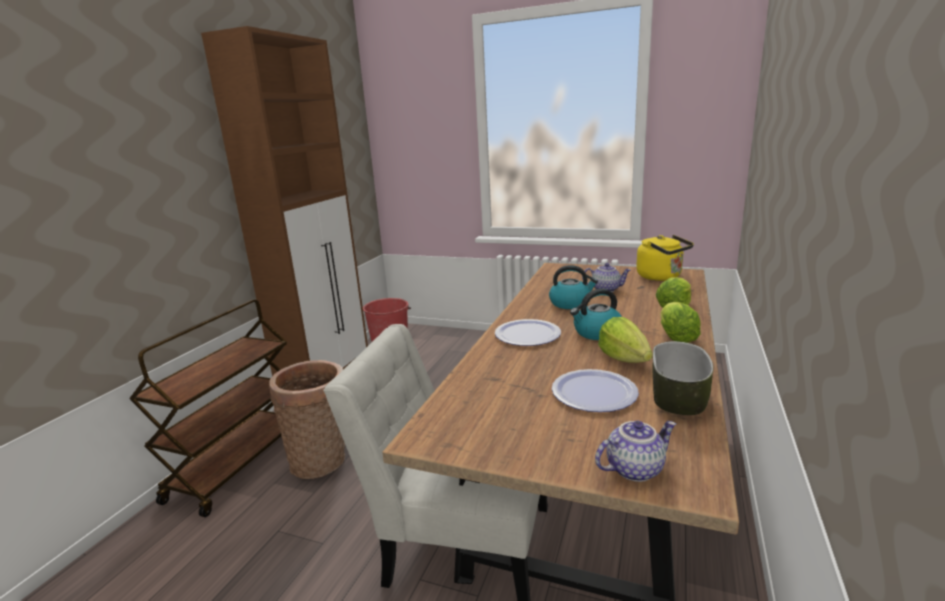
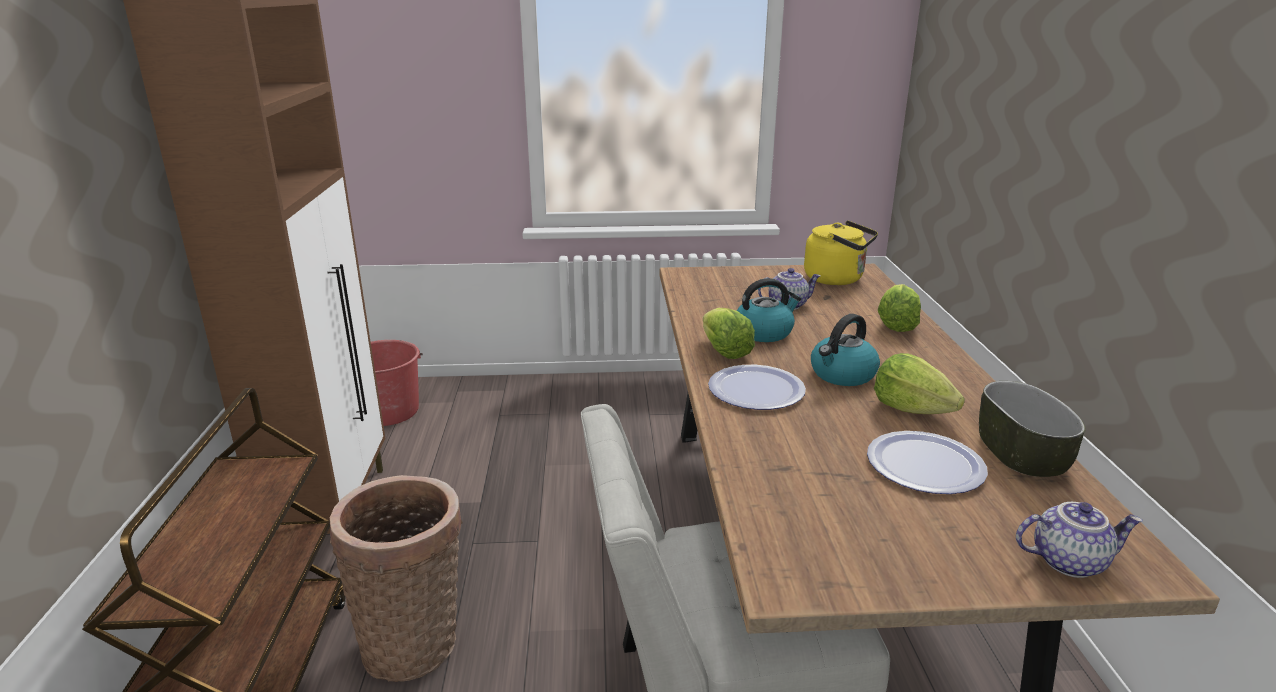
camera: 25 degrees left, 5 degrees up
(634, 468) = (1068, 561): teapot -> teapot turned 45 degrees clockwise
(676, 337) = (938, 368): lettuce -> lettuce (724, 351)

